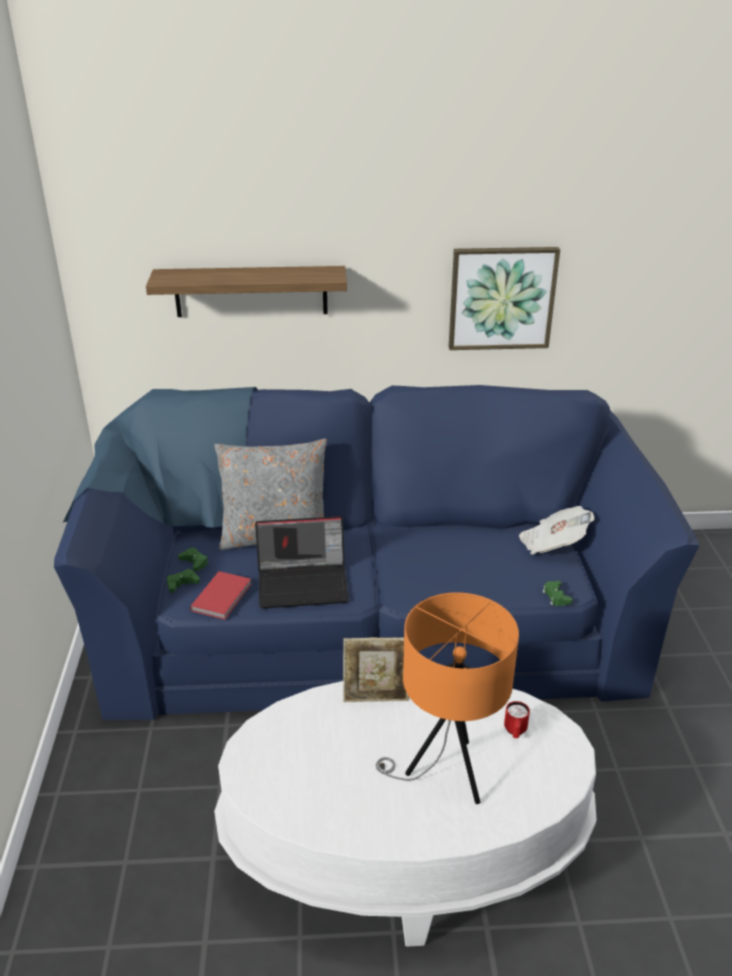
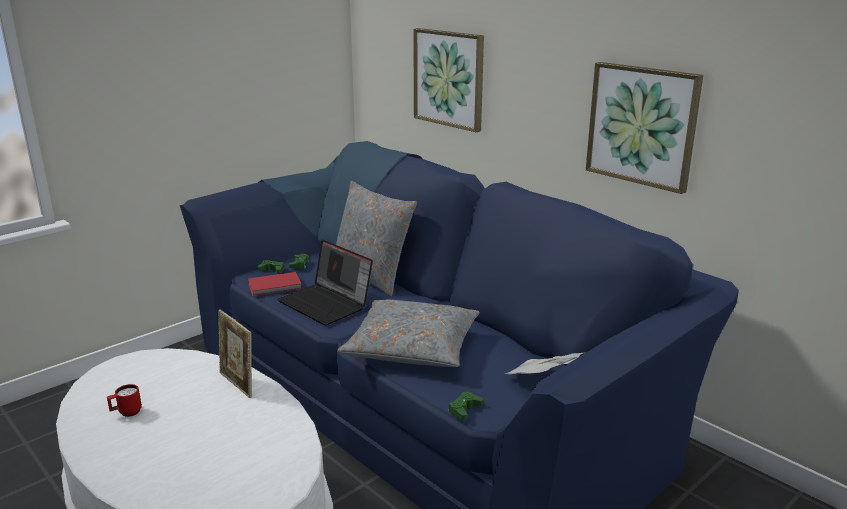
camera: 50 degrees right, 10 degrees down
(251, 291) = (449, 78): shelf -> picture
(436, 575) = (412, 347): none -> grey pillow
(445, 773) = (179, 446): orange table lamp -> none
(515, 732) = (262, 462): red mug -> red mug (126, 413)

